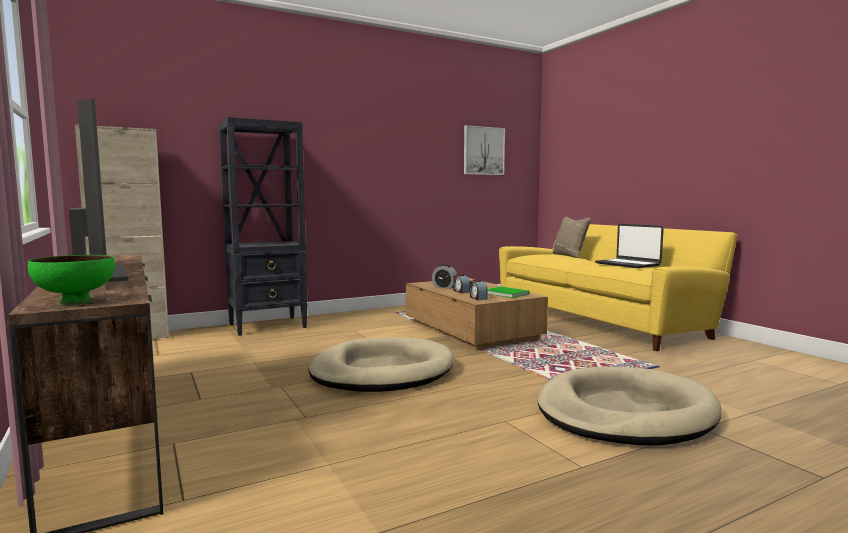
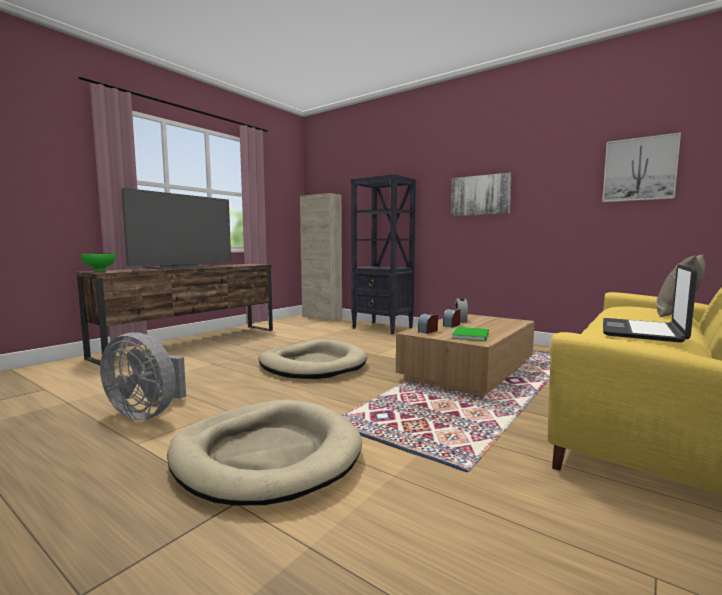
camera: 65 degrees right, 0 degrees up
(366, 157) = (480, 195): none -> picture
(484, 463) = (147, 413): none -> grey fan

